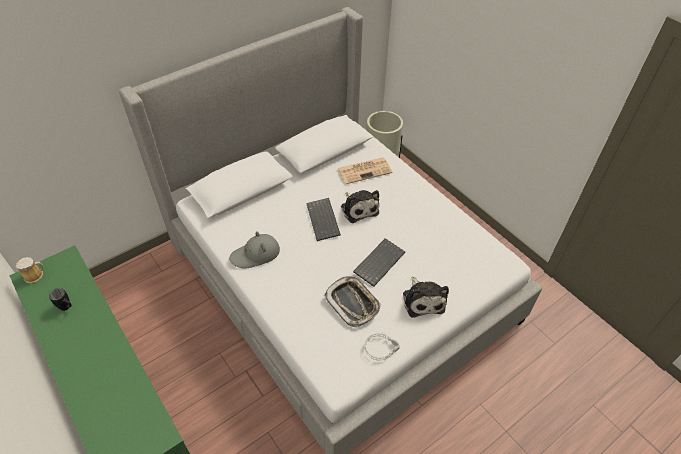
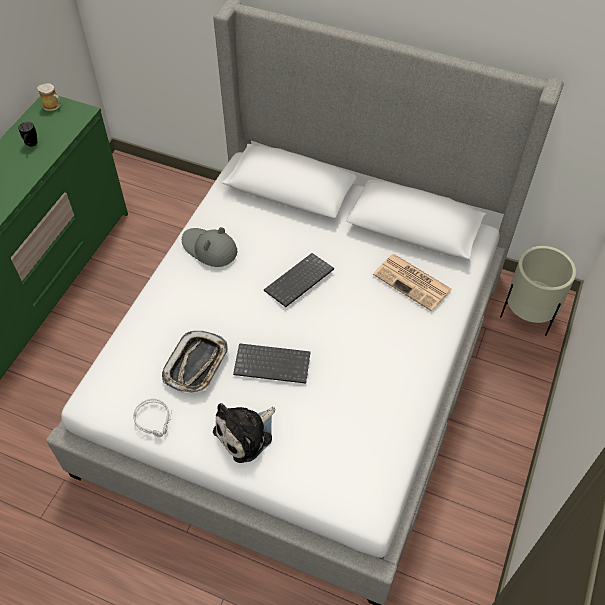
camera: 60 degrees right, 5 degrees up
(359, 208) = (344, 306): plush toy -> none

